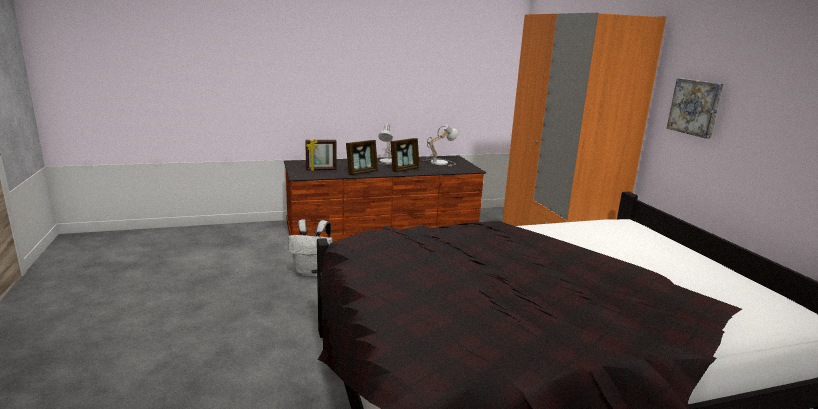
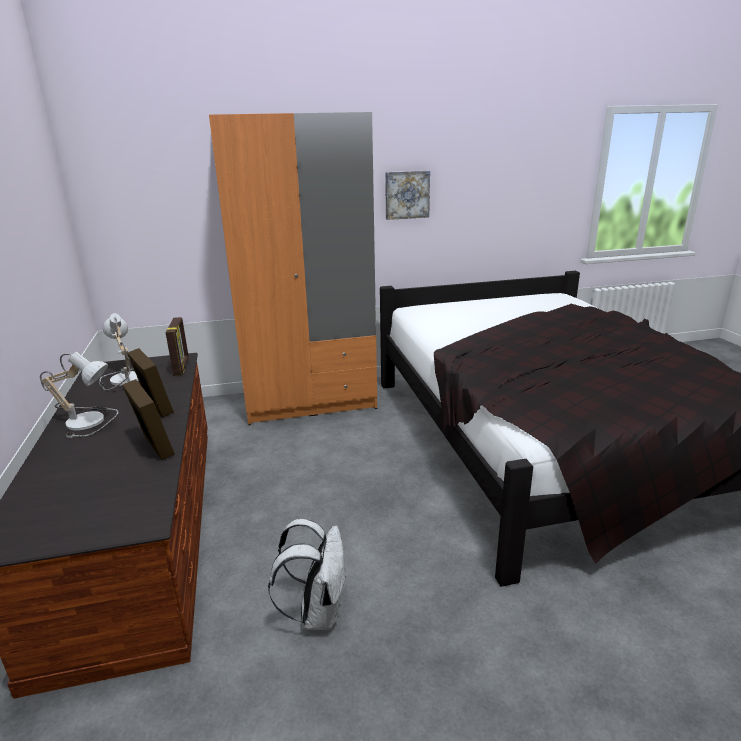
camera: 85 degrees left, 5 degrees up
(321, 170) = (107, 496): picture frame -> picture frame (182, 367)

